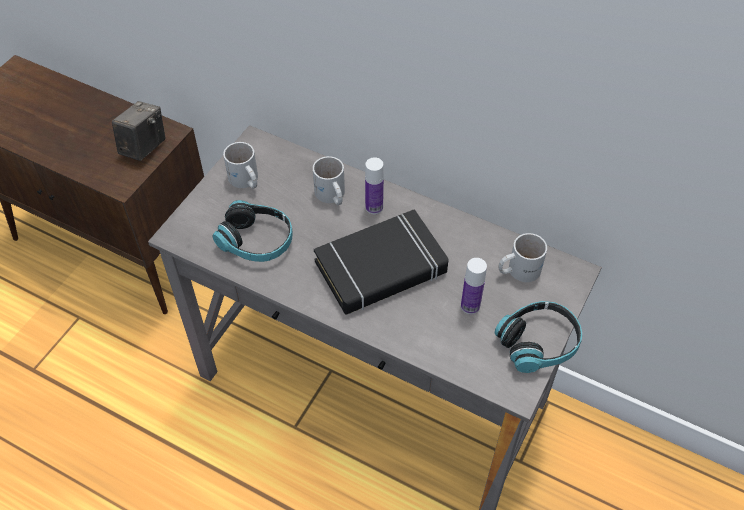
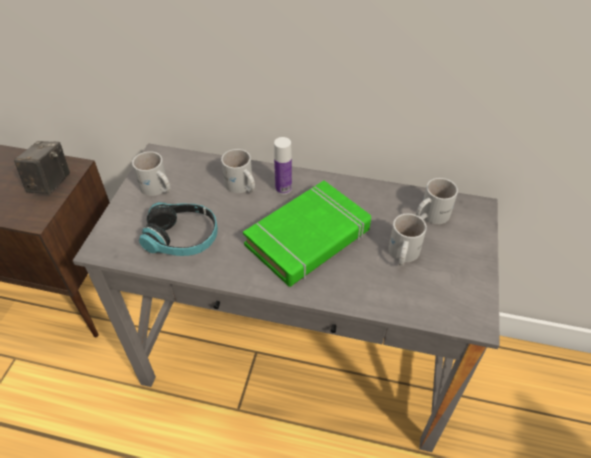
camera: 15 degrees left, 5 degrees down
(381, 268) = (308, 238): black book -> green book
(470, 306) = (401, 254): bottle -> white mug
(538, 343) = (475, 273): headphones -> none

